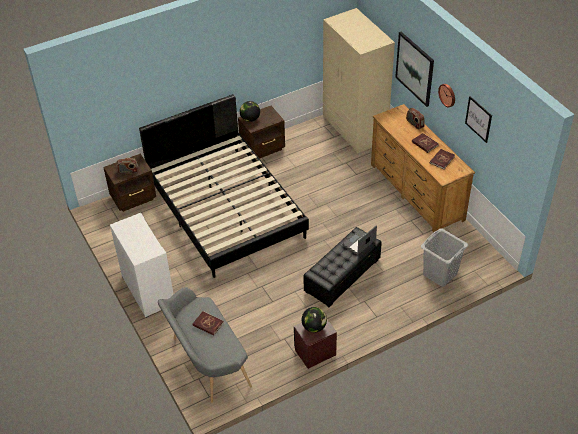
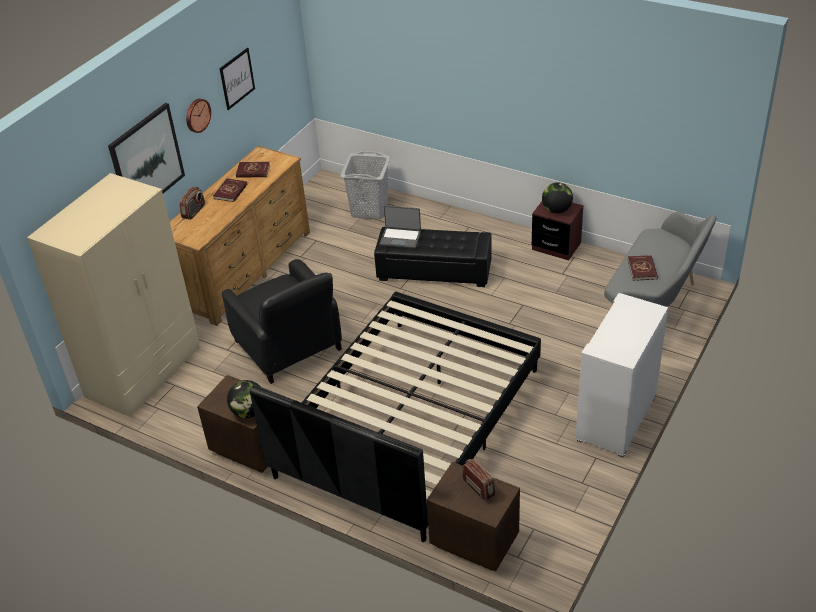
camera: 120 degrees left, 5 degrees down
(327, 186) = (288, 346): none -> black armchair

